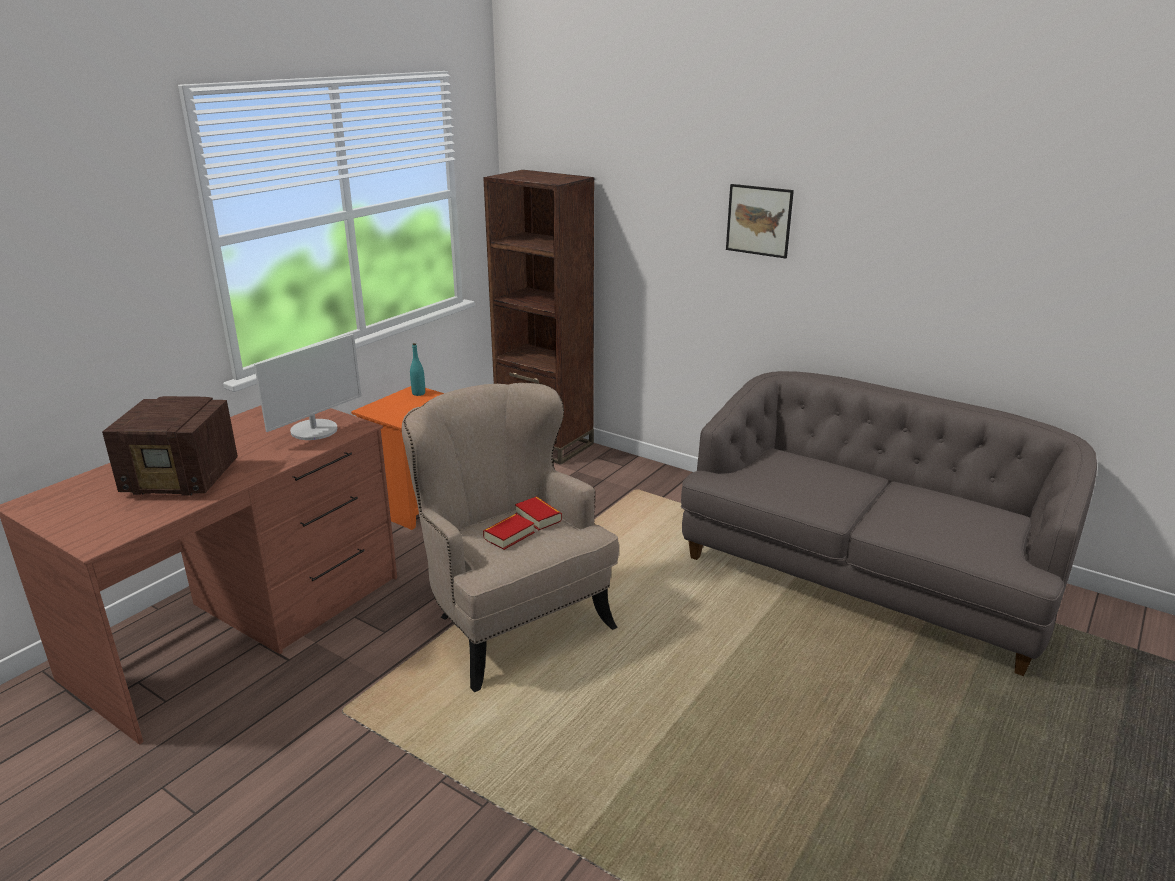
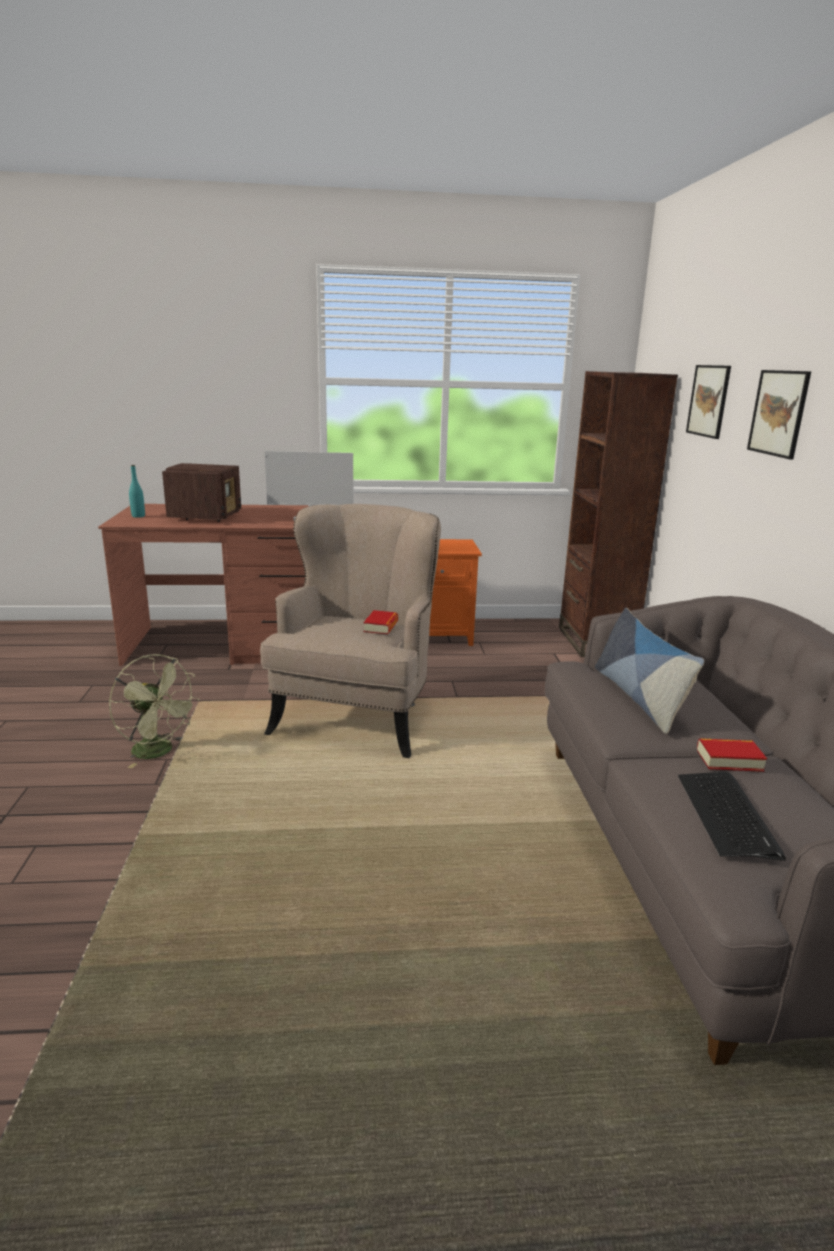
camera: 50 degrees right, 5 degrees down
(183, 480) = (206, 517): radio -> radio turned 135 degrees counterclockwise
(418, 393) = (461, 543): turquoise bottle -> turquoise bottle (138, 516)
(419, 781) = (159, 752): none -> green fan
(509, 535) = (340, 626): book -> book (729, 760)
(652, 204) = (708, 401): none -> picture
(789, 480) = (639, 697): none -> pillow
(959, 531) = (727, 815): none -> keyboard

